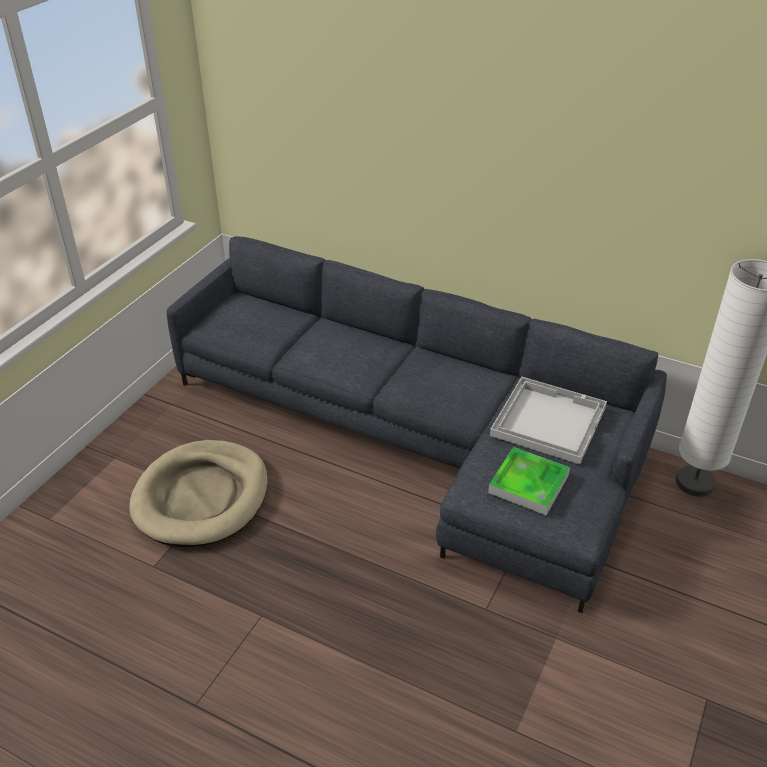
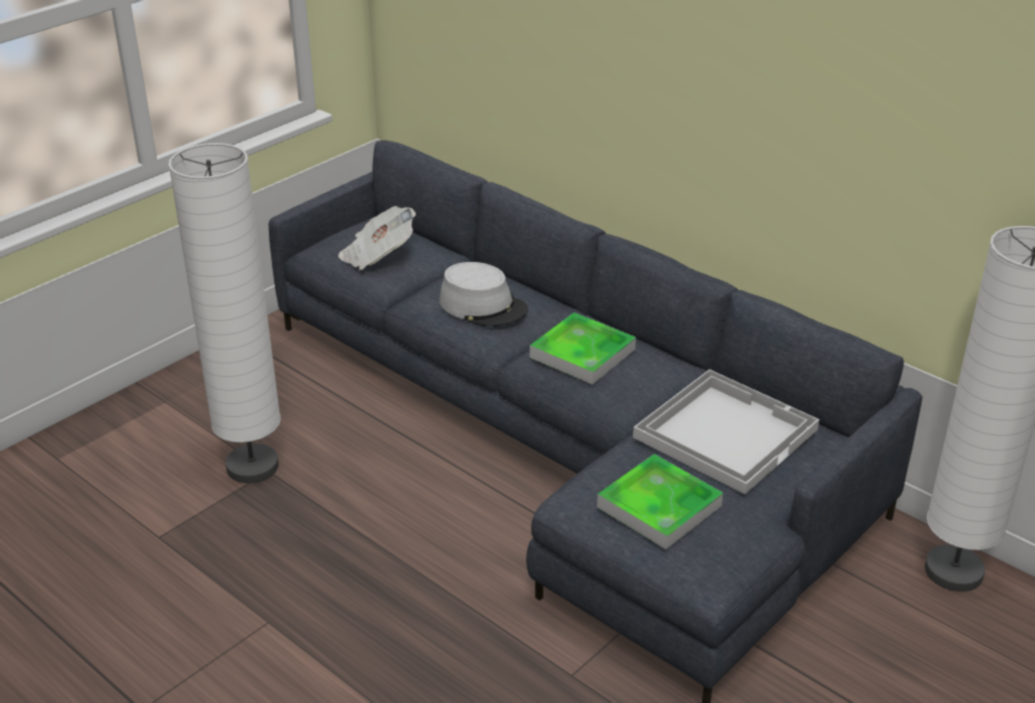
camera: 15 degrees right, 5 degrees down
(202, 497) = (252, 467): beige dog bed -> white floor lamp
(253, 324) = (378, 256): none -> newspaper
(346, 352) = (483, 306): none -> grey hat
(429, 378) = (582, 353): none -> tray

